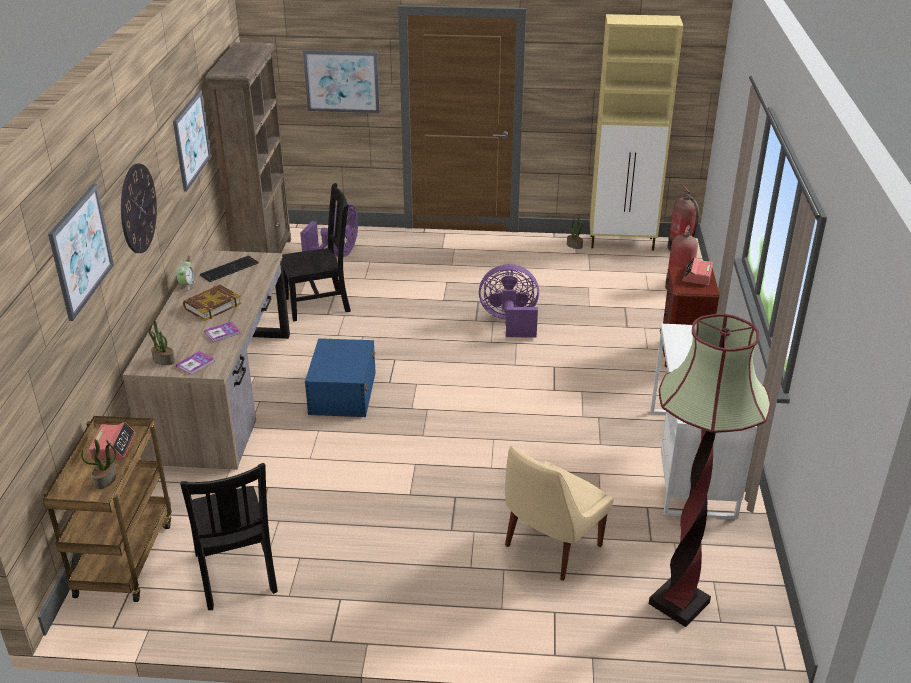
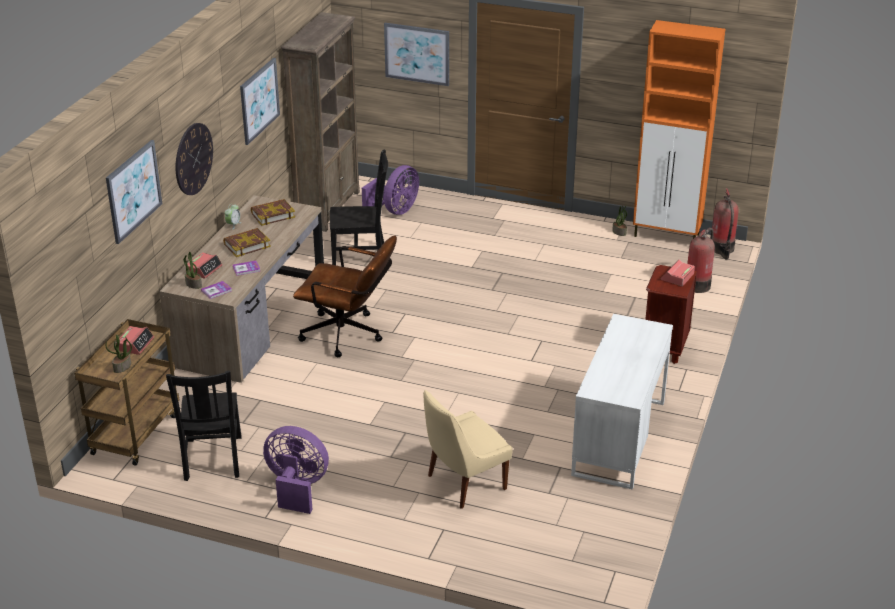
camera: 15 degrees right, 0 degrees up
(170, 340) = (204, 269): none -> alarm clock
(229, 268) = (272, 215): keyboard -> book
(342, 393) = (348, 335): blue storage box -> brown office chair
(510, 322) = (522, 295): purple fan -> purple fan (296, 488)
(622, 243) = (667, 236): beige cabinet -> orange cabinet
(679, 603) = (546, 541): floor lamp -> none

